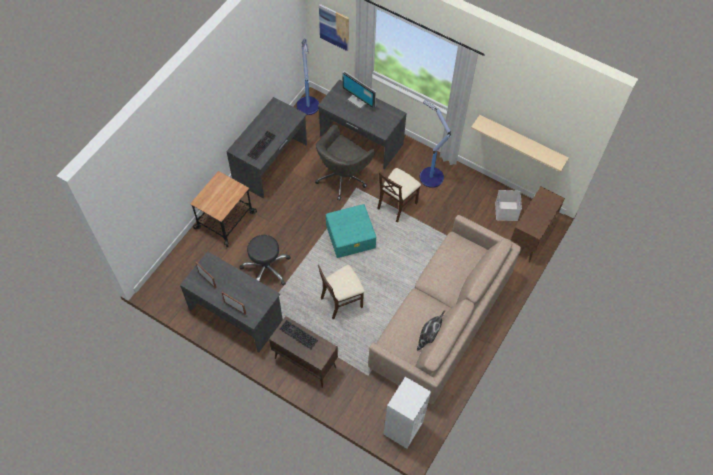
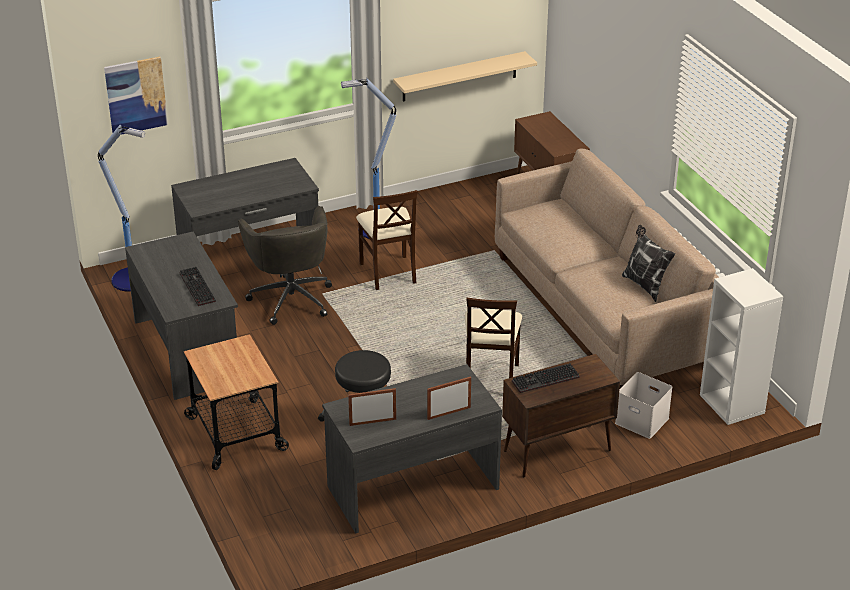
camera: 55 degrees left, 25 degrees down
(351, 236) = (395, 329): turquoise storage box -> none
(358, 100) = (227, 183): monitor -> none
(507, 211) = (493, 197): white storage box -> white storage box (643, 420)

